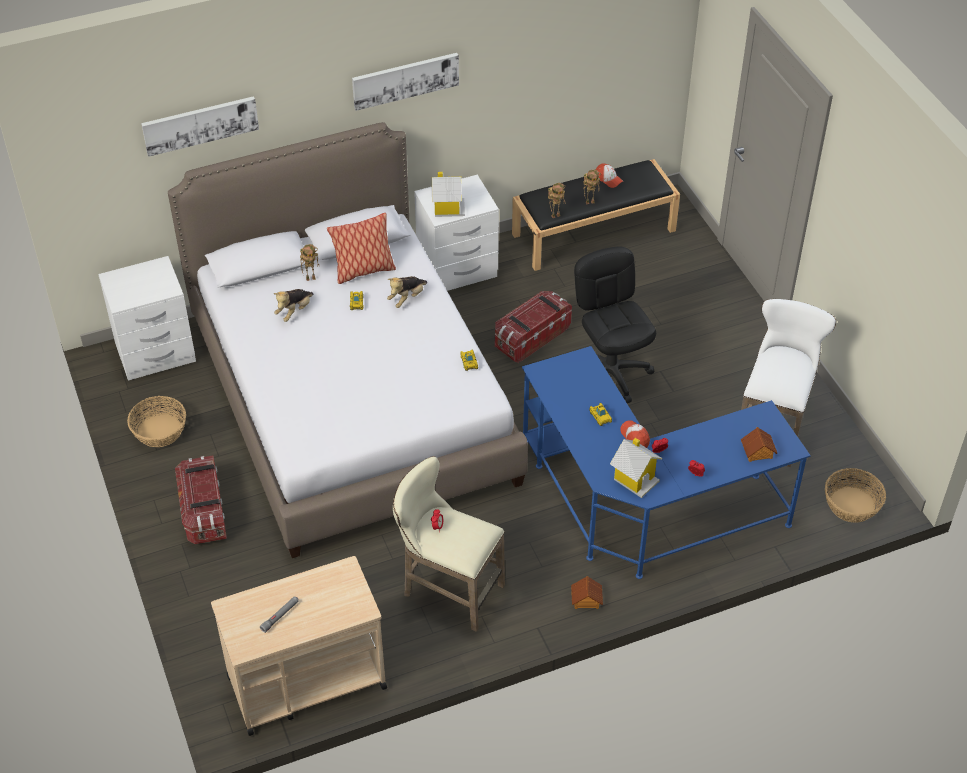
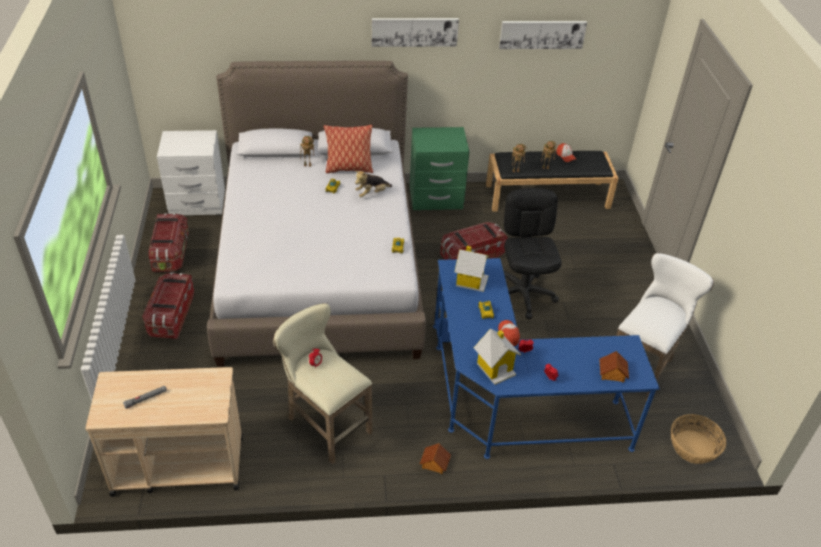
camera: 15 degrees right, 5 degrees down
(159, 431) = (171, 253): basket -> storage box
(200, 124) = (248, 27): picture -> picture (542, 34)
(294, 311) = (284, 183): plush toy -> none
(447, 207) = (431, 143): toy house -> toy house (470, 280)
(457, 270) = (436, 198): white nightstand -> green nightstand

